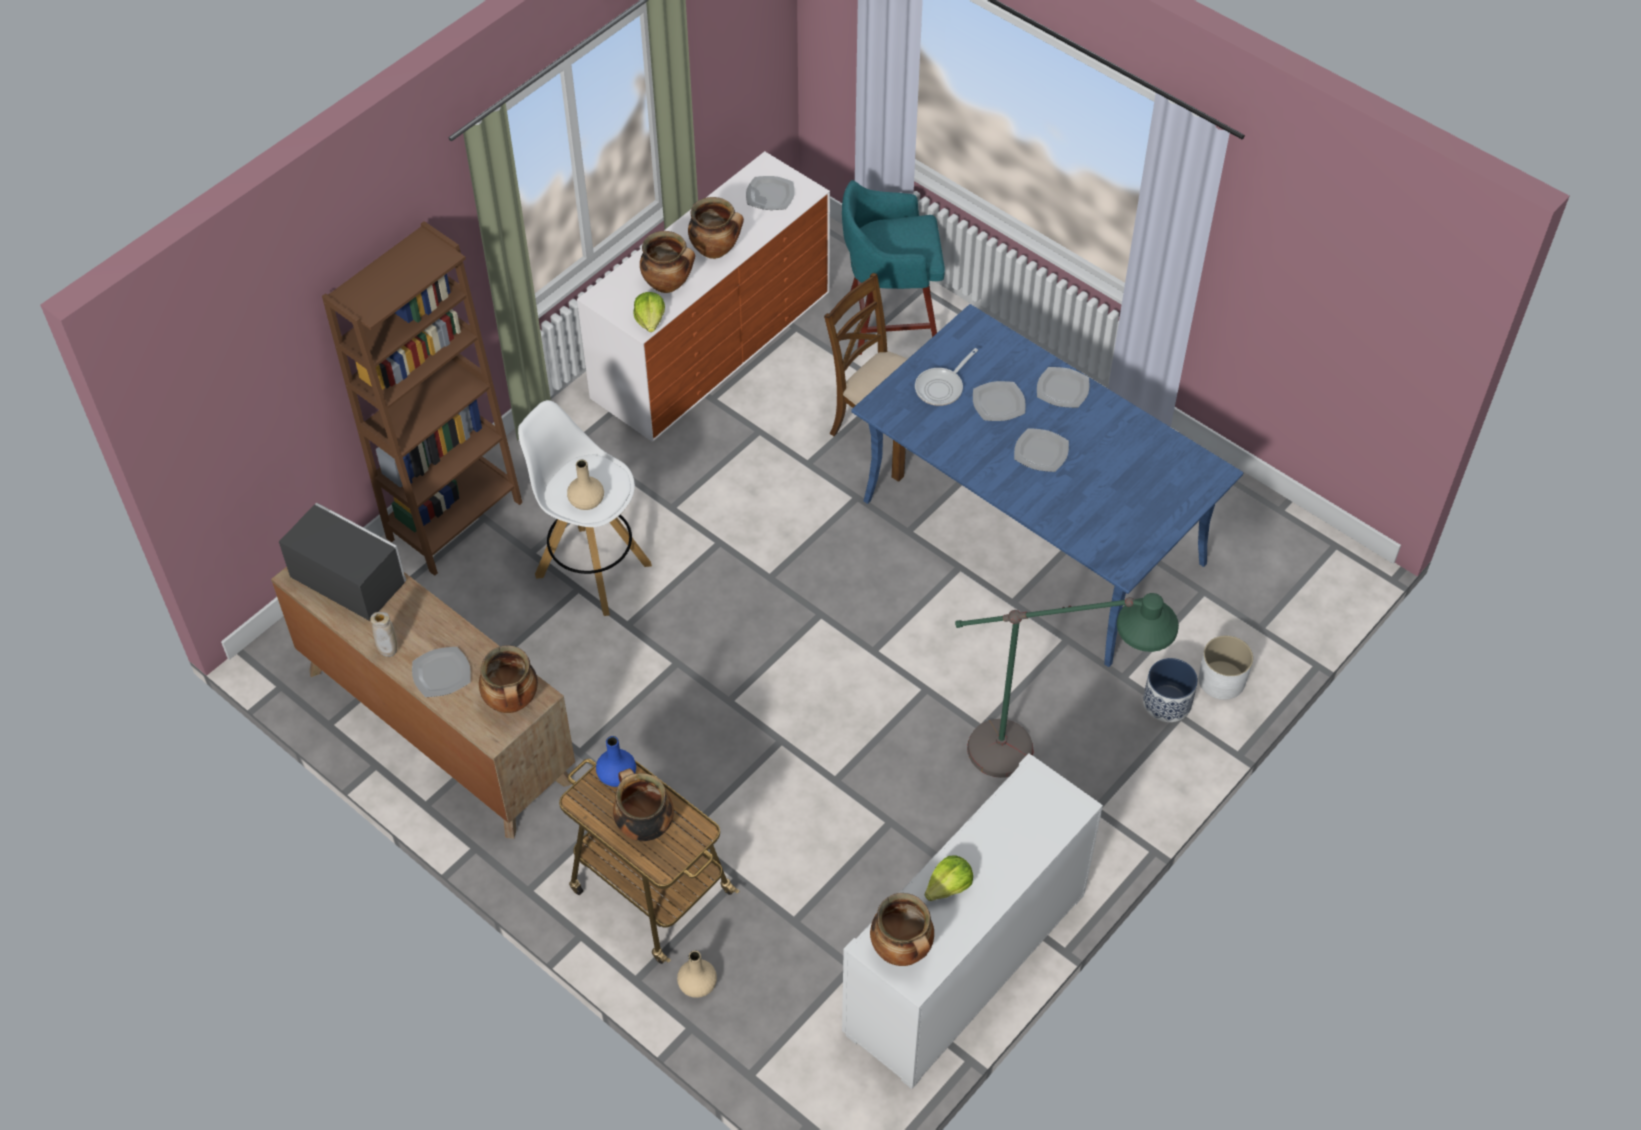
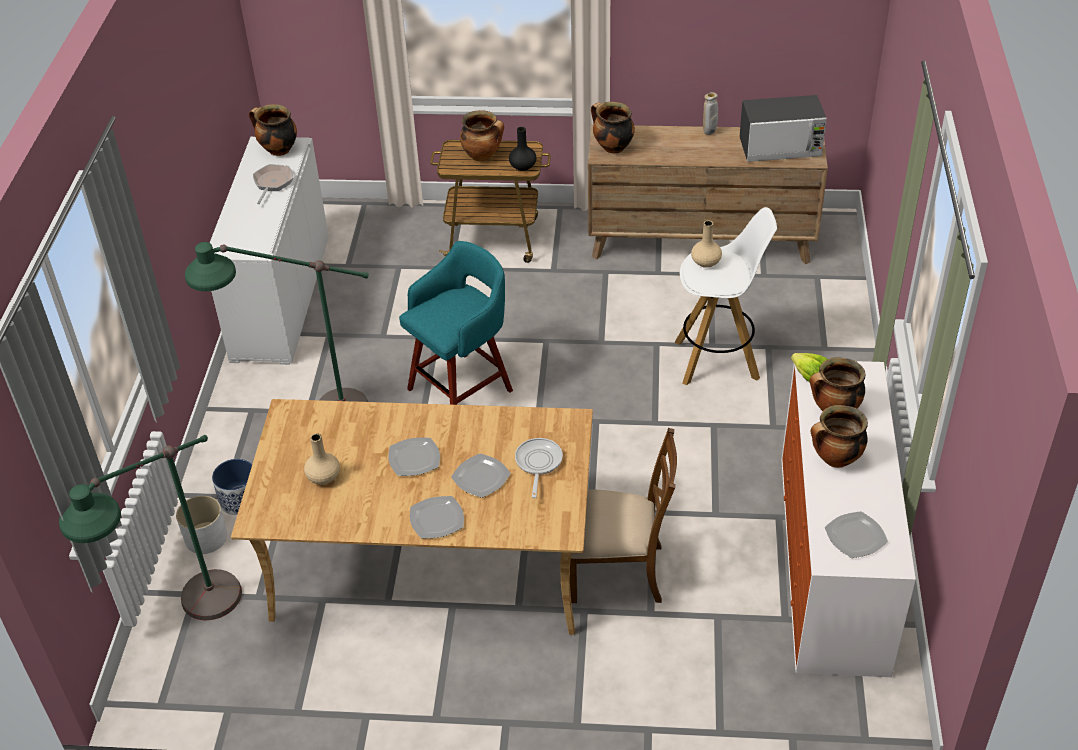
camera: 145 degrees right, 10 degrees down
(442, 674) = (667, 139): plate -> none
(454, 520) = (840, 337): brown bookcase -> none
(616, 775) = (523, 166): blue vase -> black vase
(698, 985) = (426, 219): beige vase -> beige vase (323, 477)
(889, 322) = (714, 677): turquoise stool -> turquoise stool (463, 388)
(948, 886) = (272, 183): lettuce -> frying pan
(1034, 531) = (430, 564): blue dining table -> beige dining table
(1281, 599) = (188, 628): none -> green floor lamp

